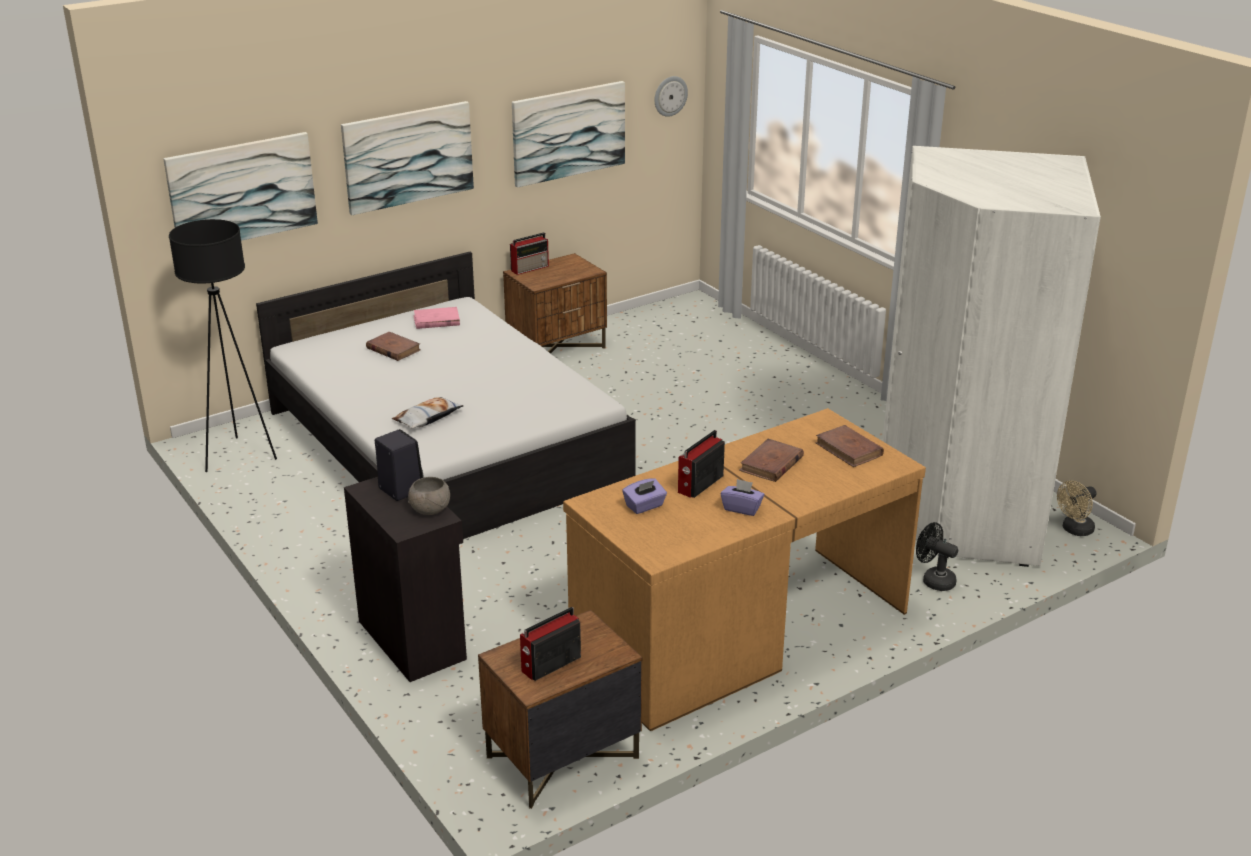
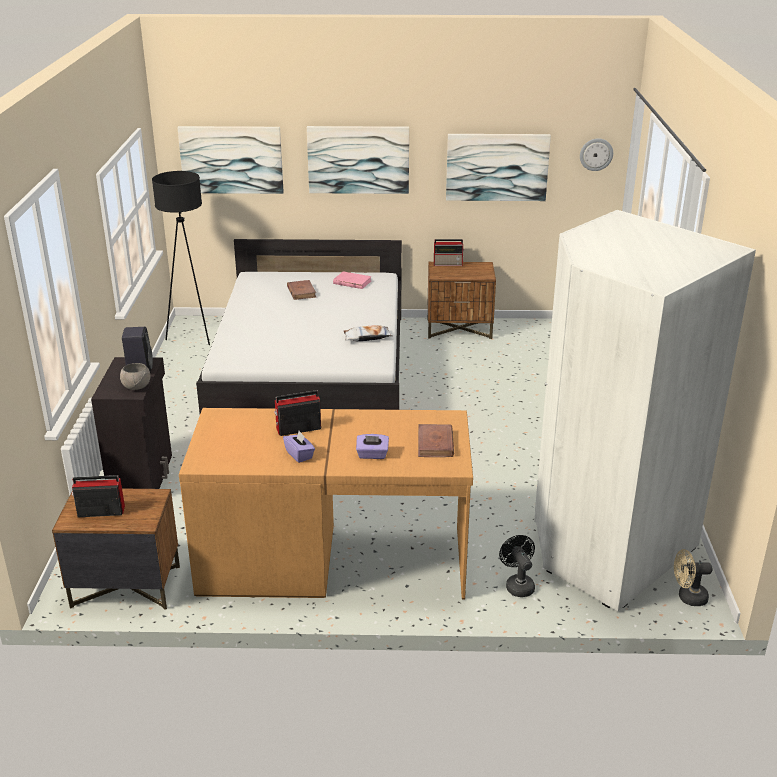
camera: 35 degrees right, 0 degrees up
(428, 418) = (263, 339): pillow -> pillow (367, 337)
(644, 506) = (243, 429): purple tissue box -> purple tissue box (372, 455)
(771, 464) = (365, 433): brown book -> none

